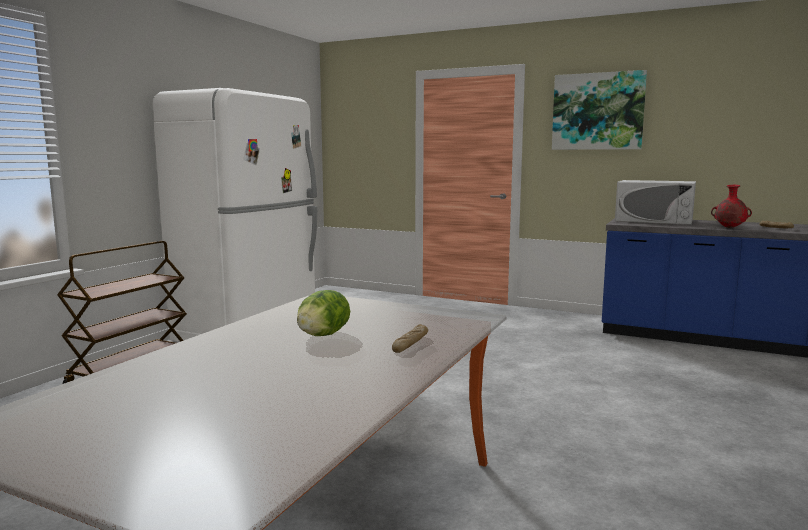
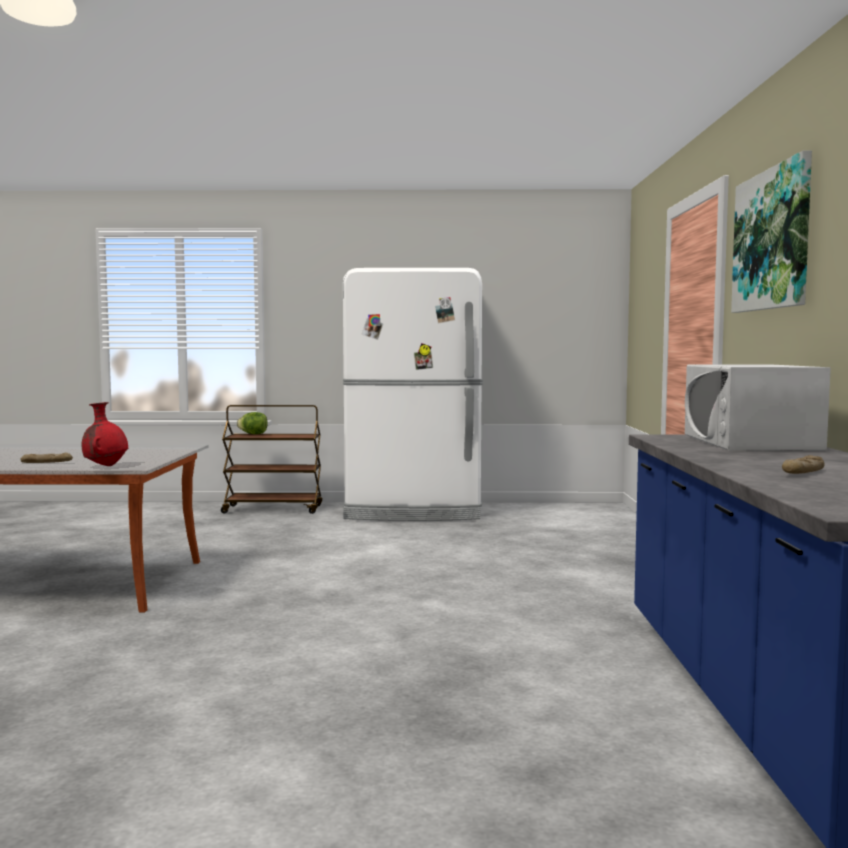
camera: 65 degrees right, 5 degrees down
(323, 335) = (70, 453): lettuce -> lettuce (253, 434)
(729, 228) = (717, 459): red vase -> red vase (105, 466)

